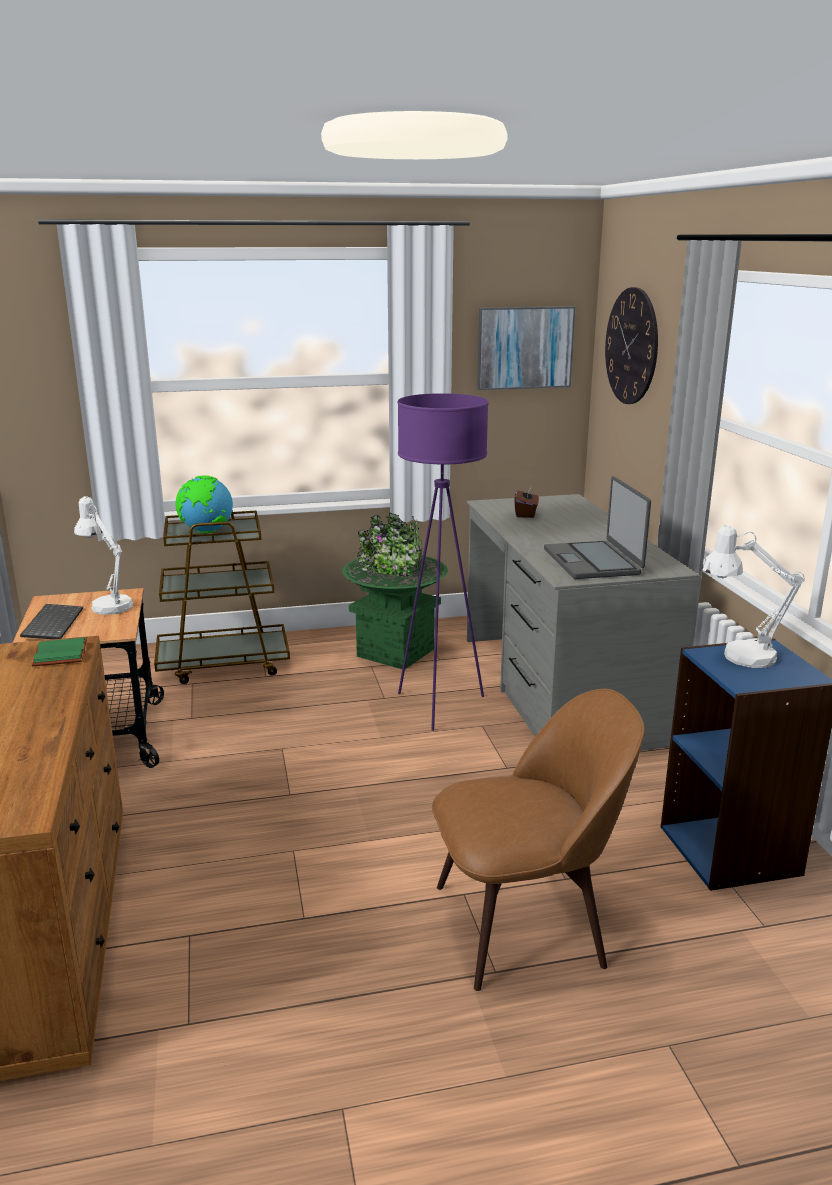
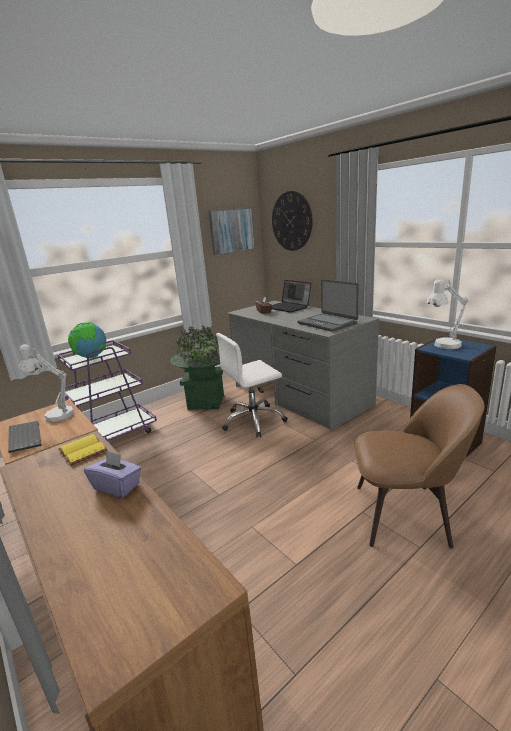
camera: 25 degrees left, 0 degrees up
(51, 703) = (117, 486): none -> purple tissue box
(58, 654) = (81, 451): green book -> yellow book
(224, 664) = (114, 435): brown cart -> purple cart
(439, 706) = (253, 421): purple floor lamp -> white office chair
(526, 923) = (405, 514): brown chair -> brown chair turned 45 degrees clockwise
(580, 514) = (289, 307): none -> laptop

